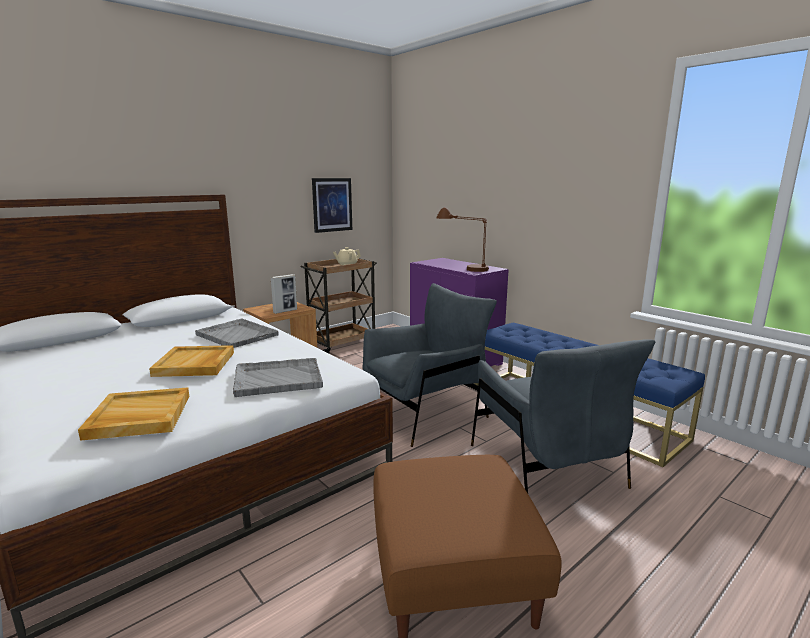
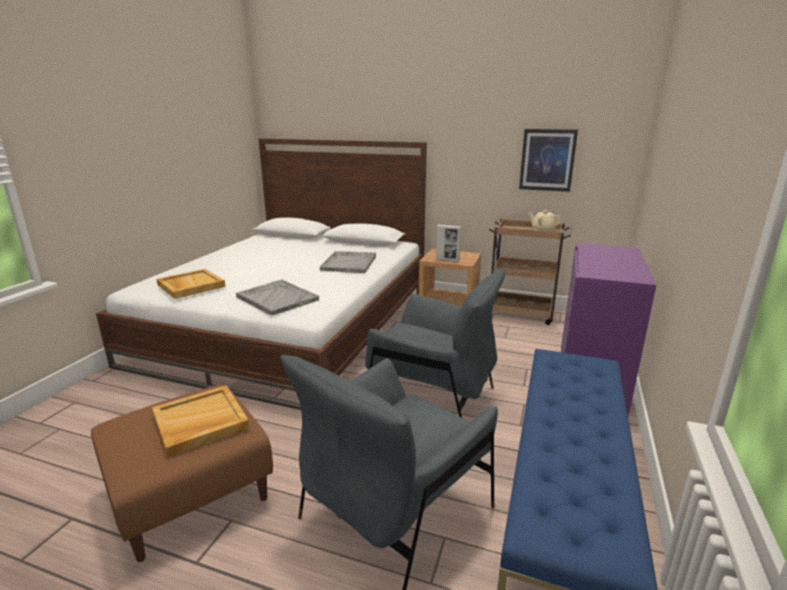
camera: 60 degrees right, 5 degrees up
(195, 364) = (280, 271): beige tray -> beige tray (200, 422)
(462, 267) = (606, 264): brown table lamp -> none

